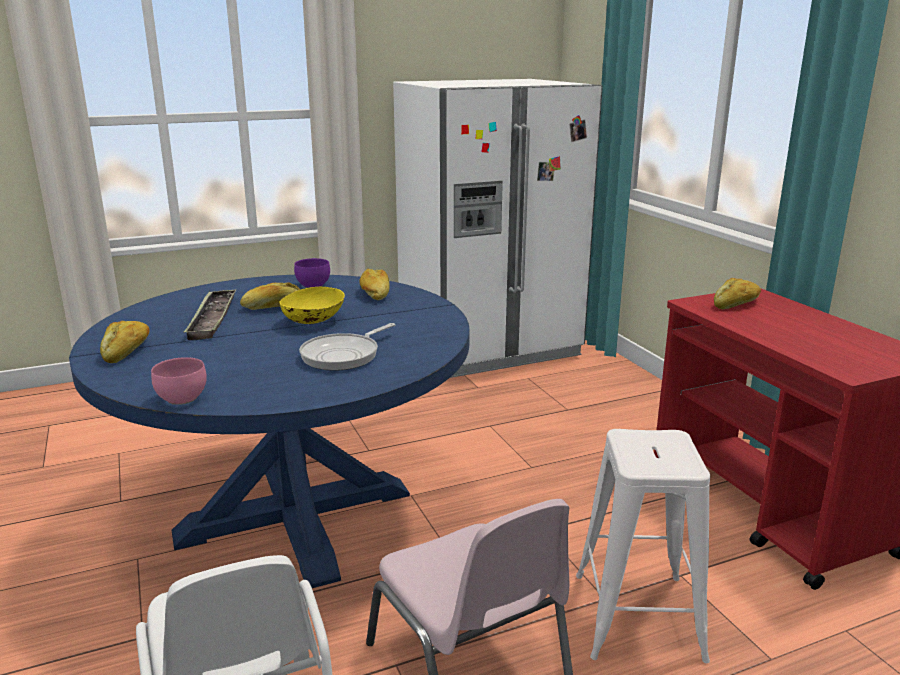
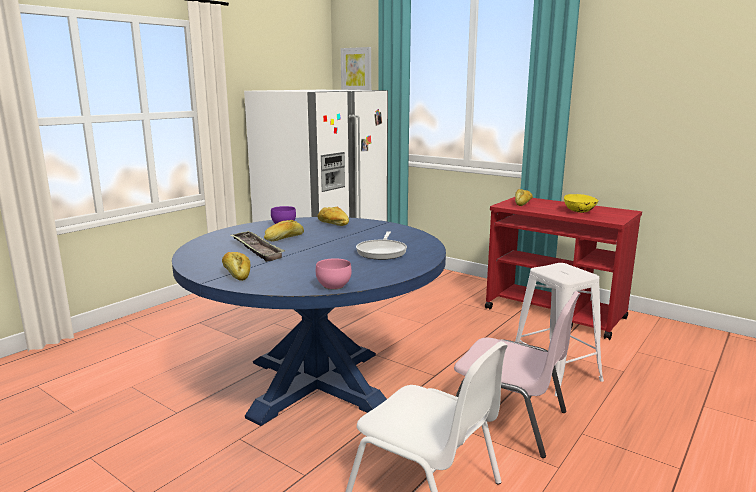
camera: 30 degrees left, 5 degrees down
(314, 321) = (327, 241): yellow bowl -> yellow bowl (580, 212)
(587, 48) = (356, 70): none -> picture

